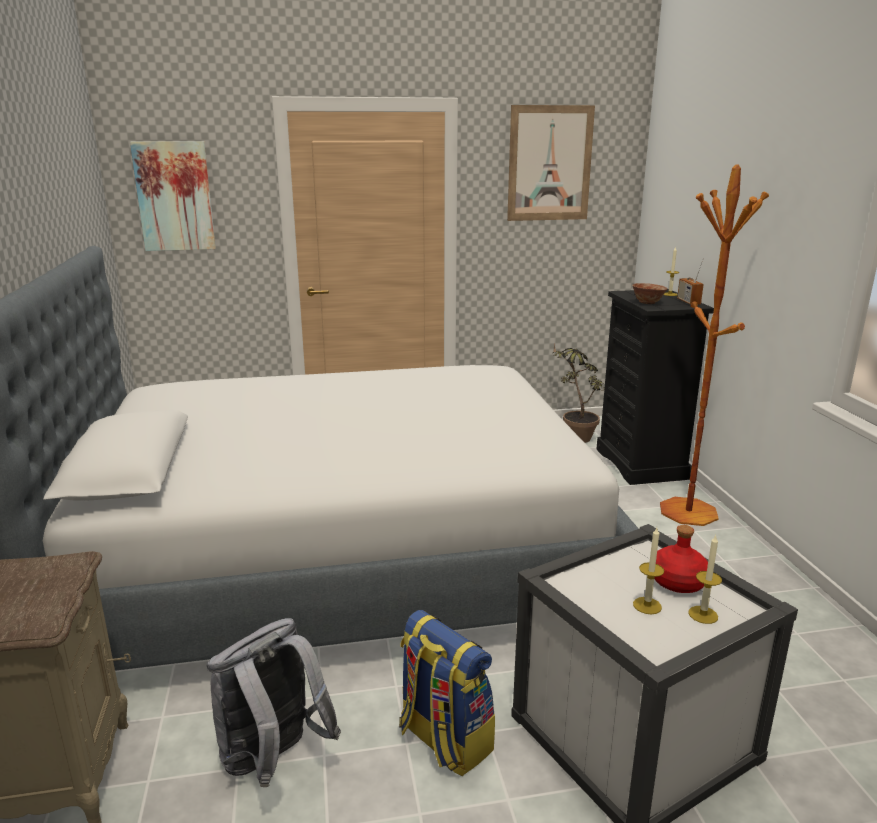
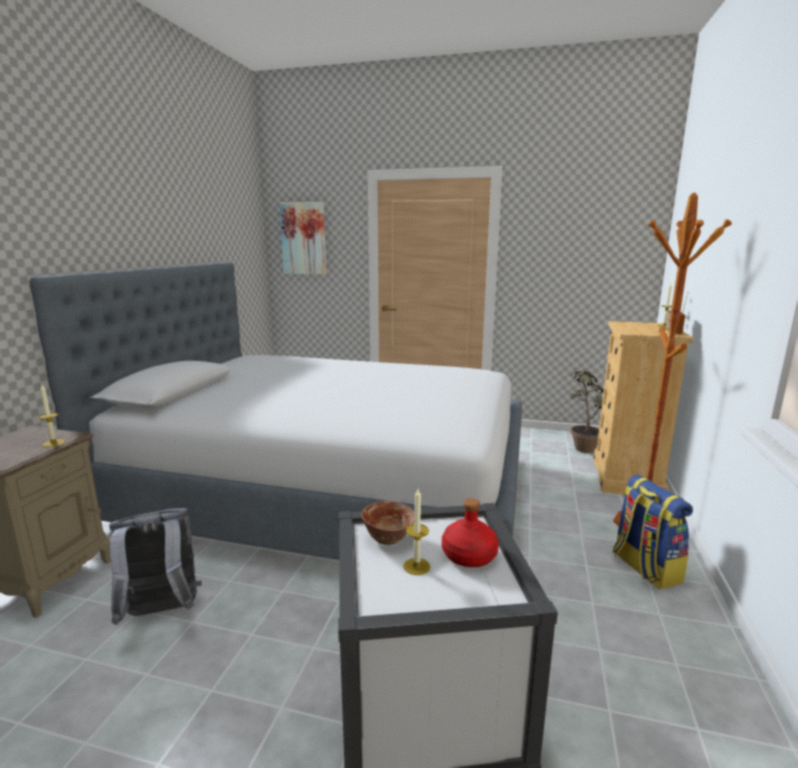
camera: 25 degrees right, 5 degrees down
(443, 740) = (278, 641): backpack -> backpack (644, 568)
(549, 164) = (578, 217): picture -> none
(641, 464) = (627, 478): black dresser -> beige dresser
(647, 303) = (630, 329): bowl -> bowl (388, 538)
(703, 614) = (459, 589): candle -> candle (53, 443)

